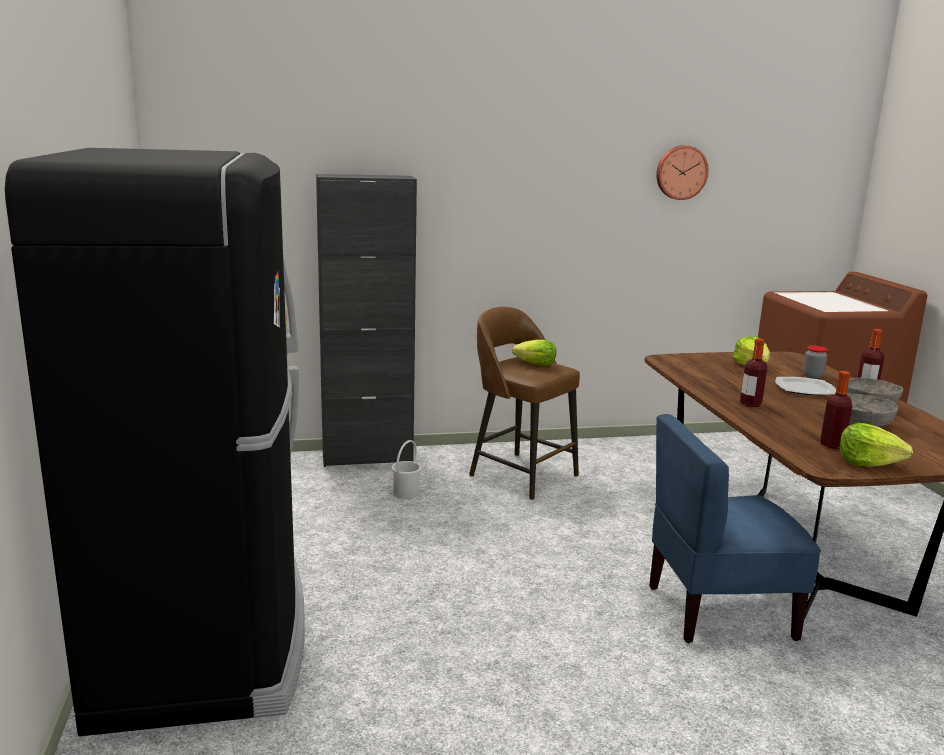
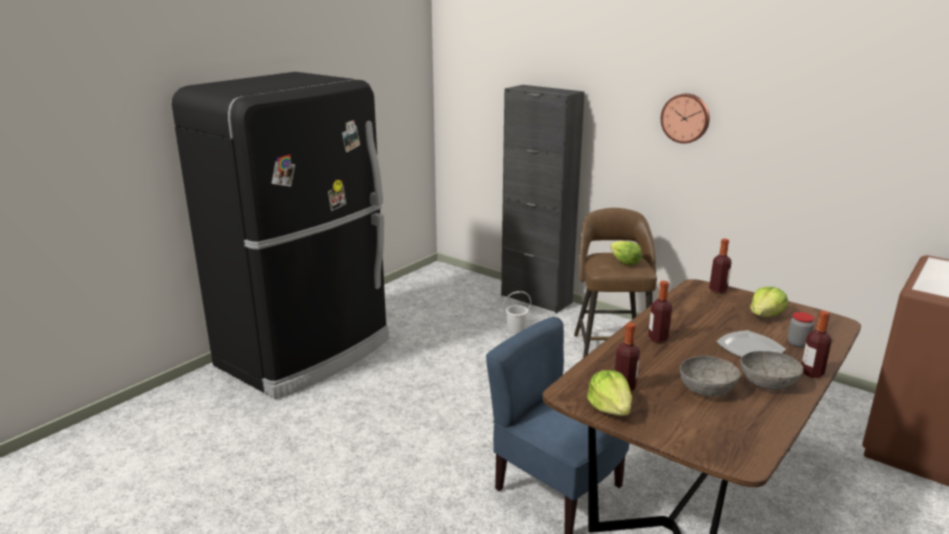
camera: 50 degrees right, 5 degrees up
(681, 172) = (835, 110): wall clock -> wall clock (685, 118)
(682, 358) = (718, 290): none -> bottle

